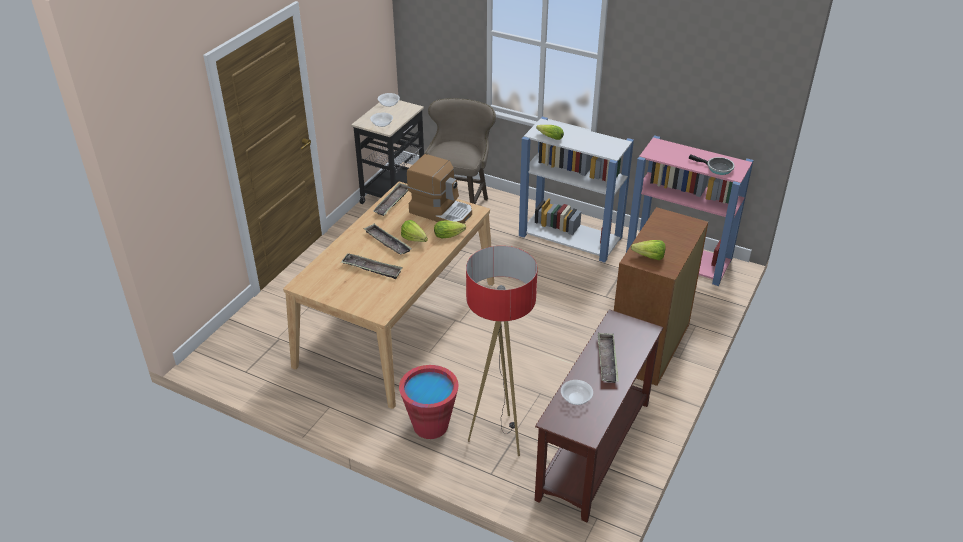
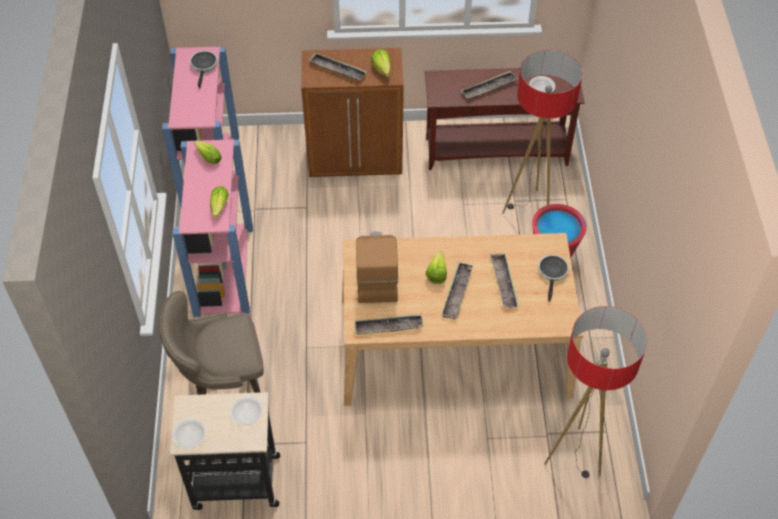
camera: 120 degrees left, 15 degrees up
(247, 344) = (574, 456): none -> floor lamp
(353, 298) = (552, 273): none -> frying pan
(450, 235) = (409, 250): lettuce -> lettuce (207, 156)
(570, 237) = (224, 269): white bookcase -> pink bookcase
(667, 232) = (337, 69): none -> tray

